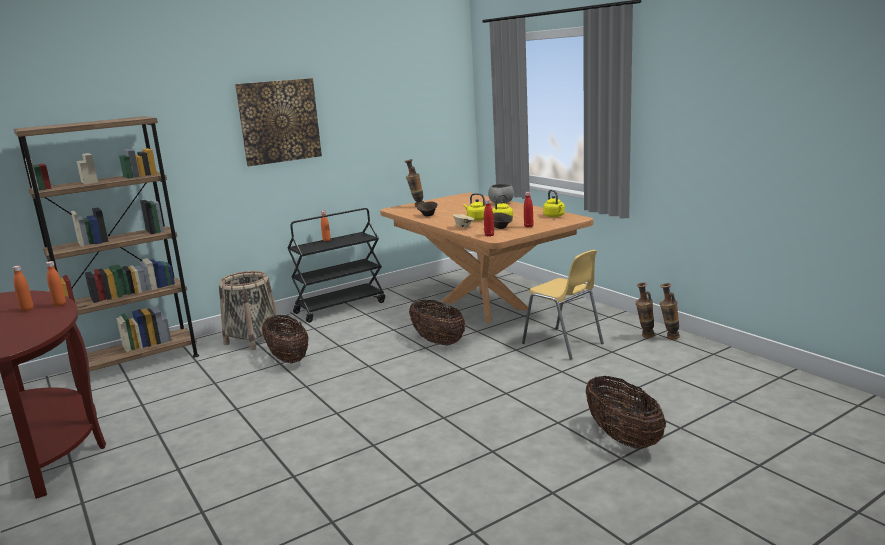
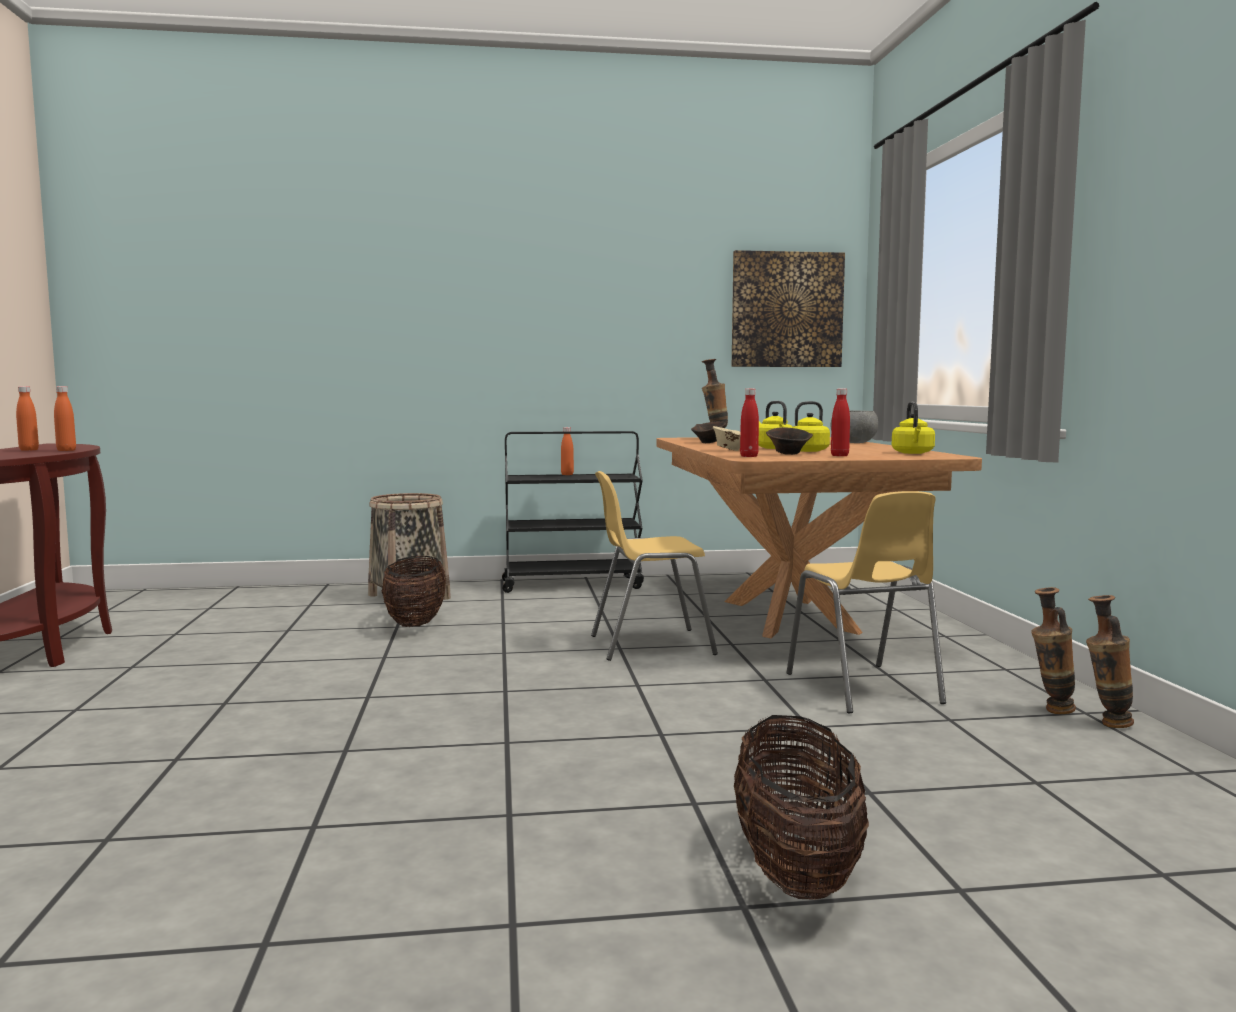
camera: 25 degrees right, 10 degrees down
(137, 363) = (246, 595): brown bookcase -> none
(279, 121) = (519, 284): picture -> picture (787, 310)
(438, 341) = (650, 645): basket -> yellow chair

